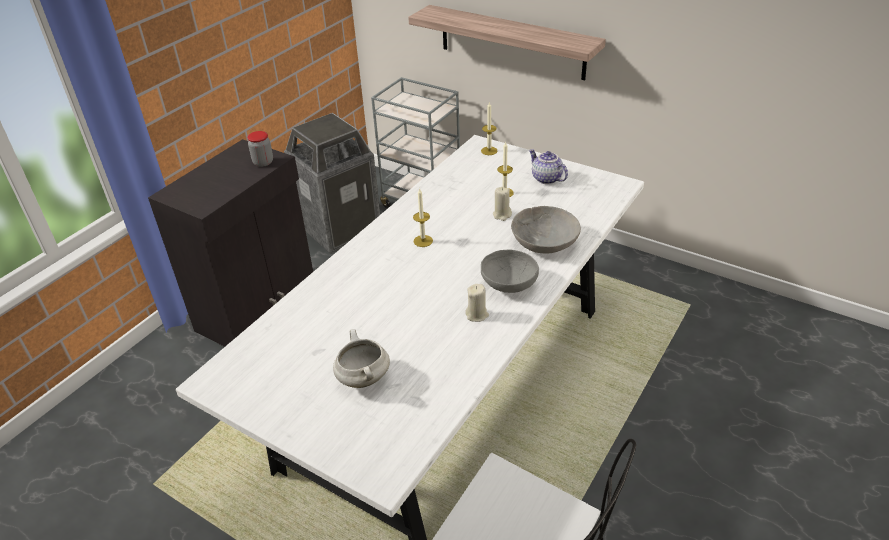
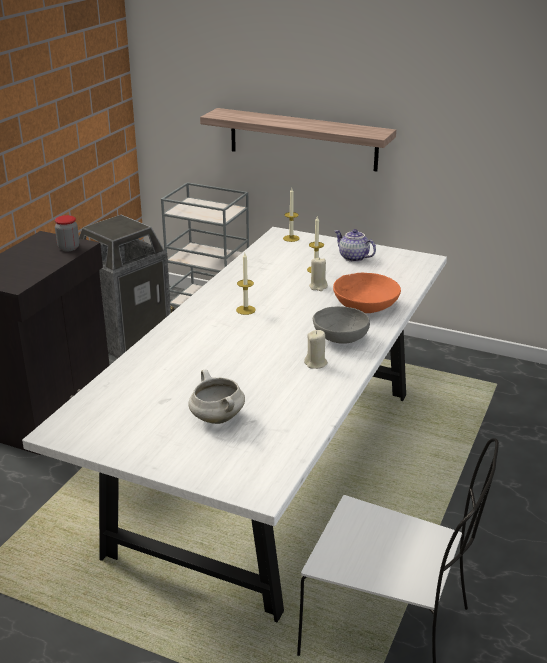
camera: 10 degrees left, 10 degrees down
(544, 243) = (365, 306): grey bowl -> orange bowl

